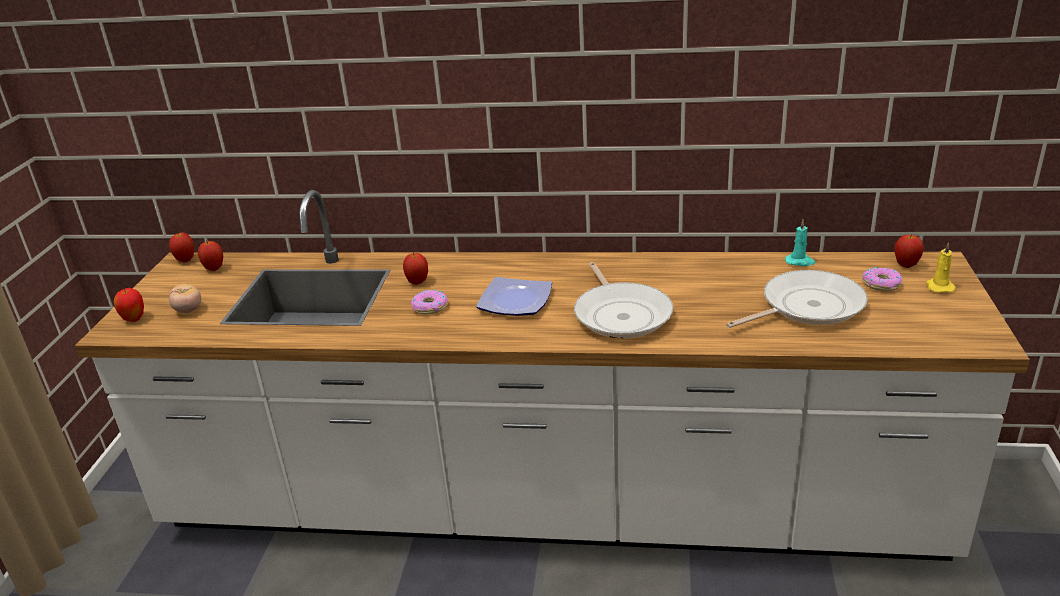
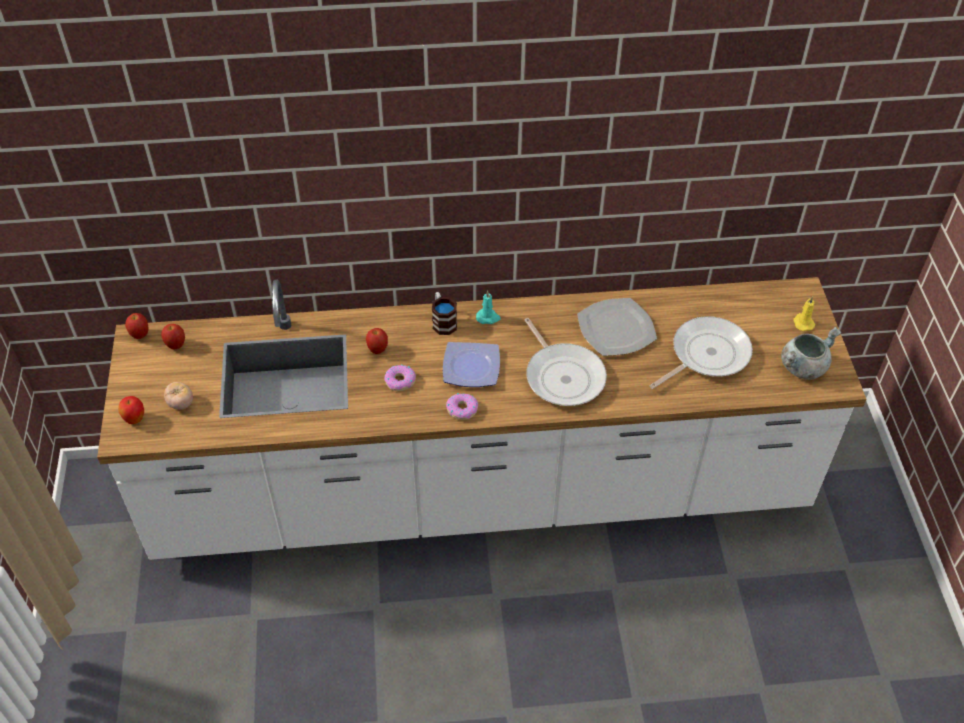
camera: 15 degrees left, 20 degrees up
(499, 265) = (443, 321): none -> mug
(698, 280) = (616, 328): none -> plate
(800, 262) = (694, 299): turquoise candle -> turquoise candle (488, 317)
(881, 284) = (760, 323): donut -> donut (462, 409)
(906, 265) = (777, 298): apple -> none
(937, 324) = (803, 366): none -> grey cooking pot

